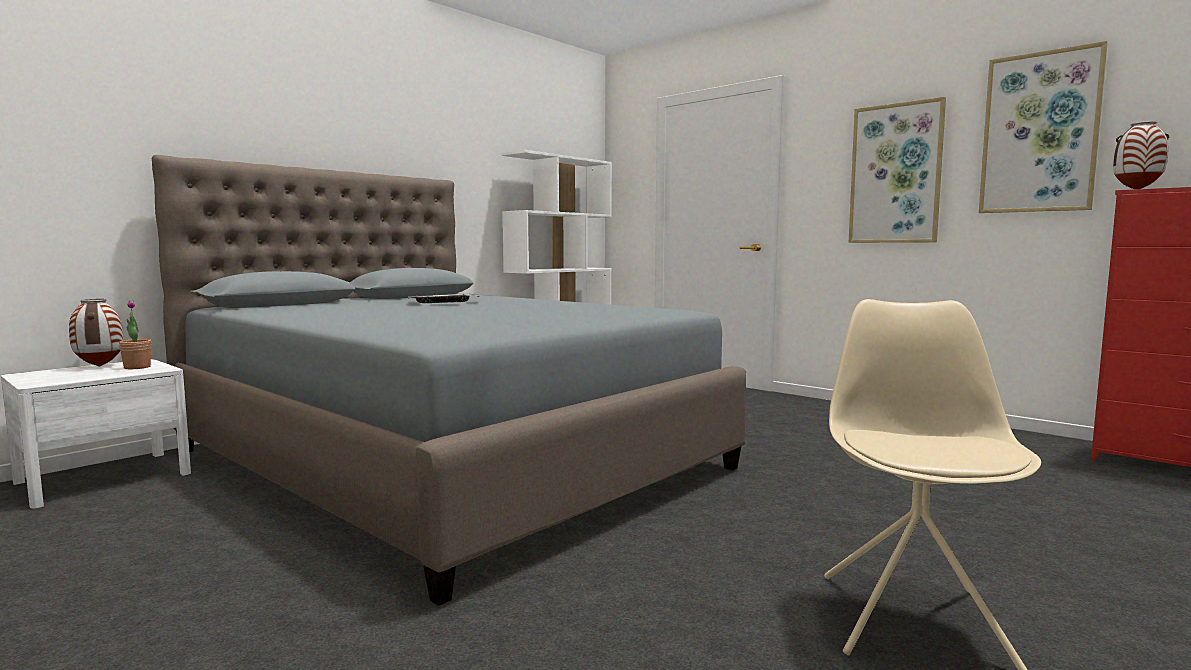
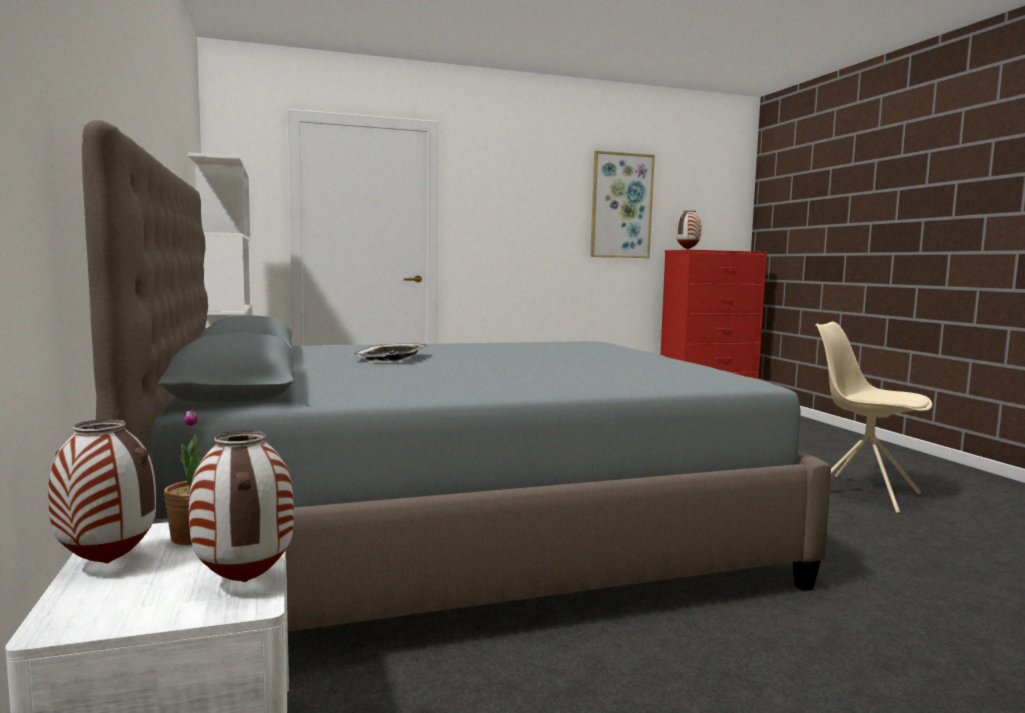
camera: 60 degrees left, 0 degrees up
(66, 380) = (246, 582): none -> vase
(895, 174) = (535, 223): picture -> none

